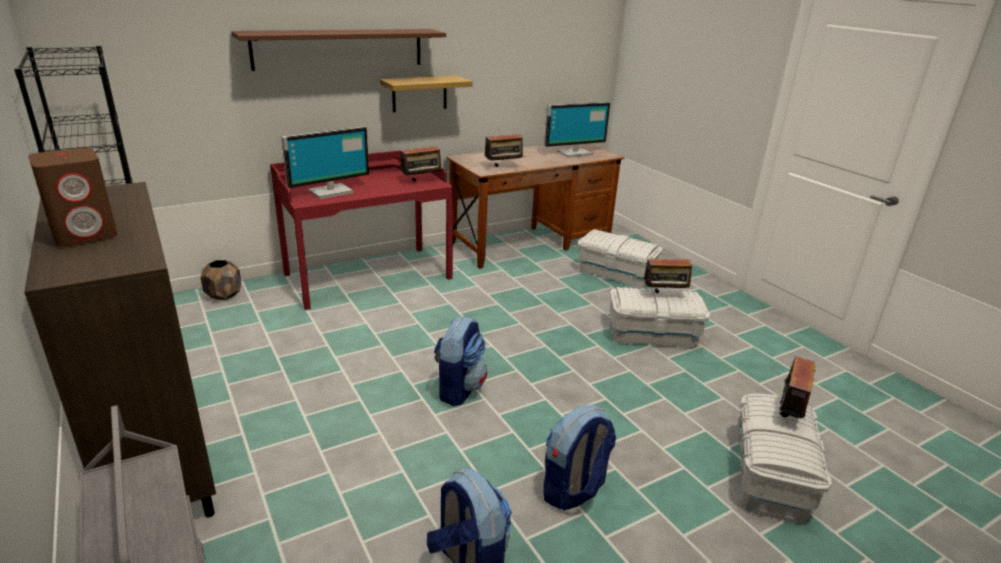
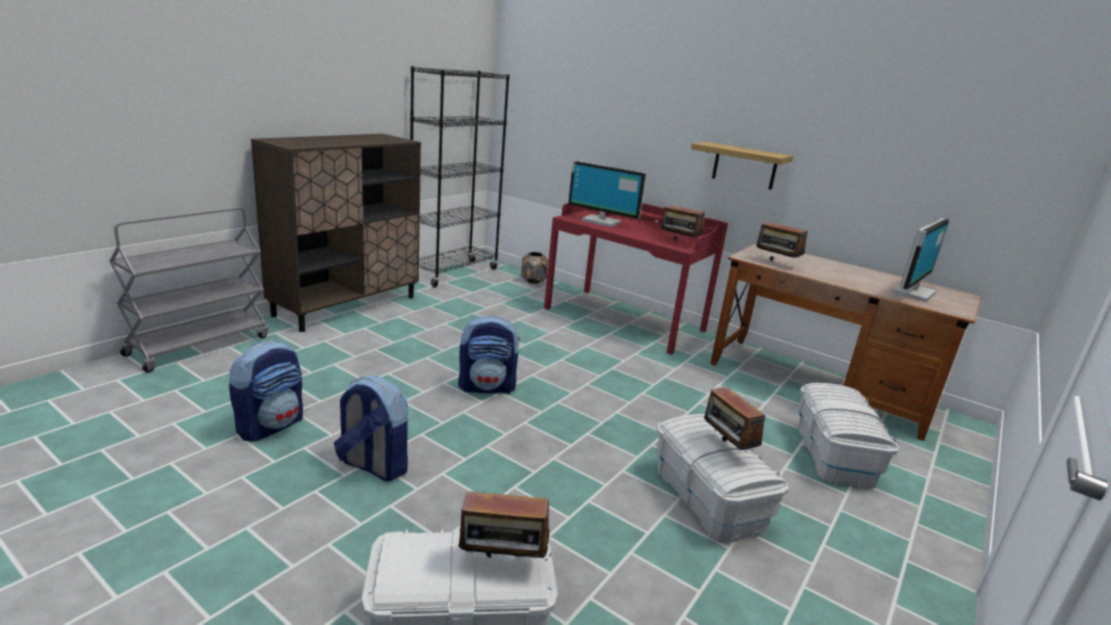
camera: 65 degrees right, 5 degrees down
(85, 234) = (327, 139): brown speaker -> none
(339, 48) = (676, 105): brown shelf -> none
(574, 153) = (911, 292): monitor -> monitor turned 90 degrees counterclockwise

